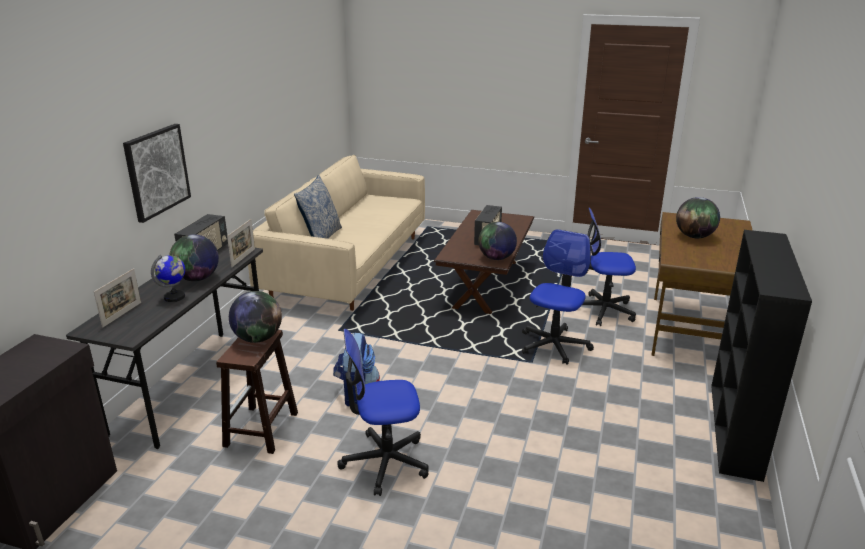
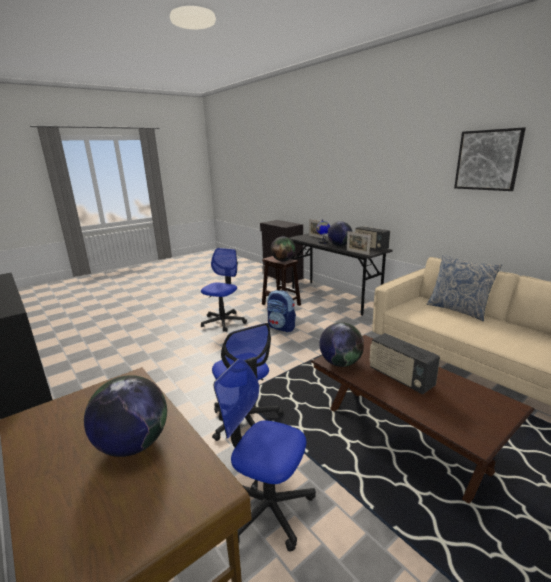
camera: 125 degrees right, 5 degrees down
(156, 171) = (371, 191): picture -> picture (487, 160)
(603, 310) = (267, 507): office chair -> office chair turned 105 degrees counterclockwise

